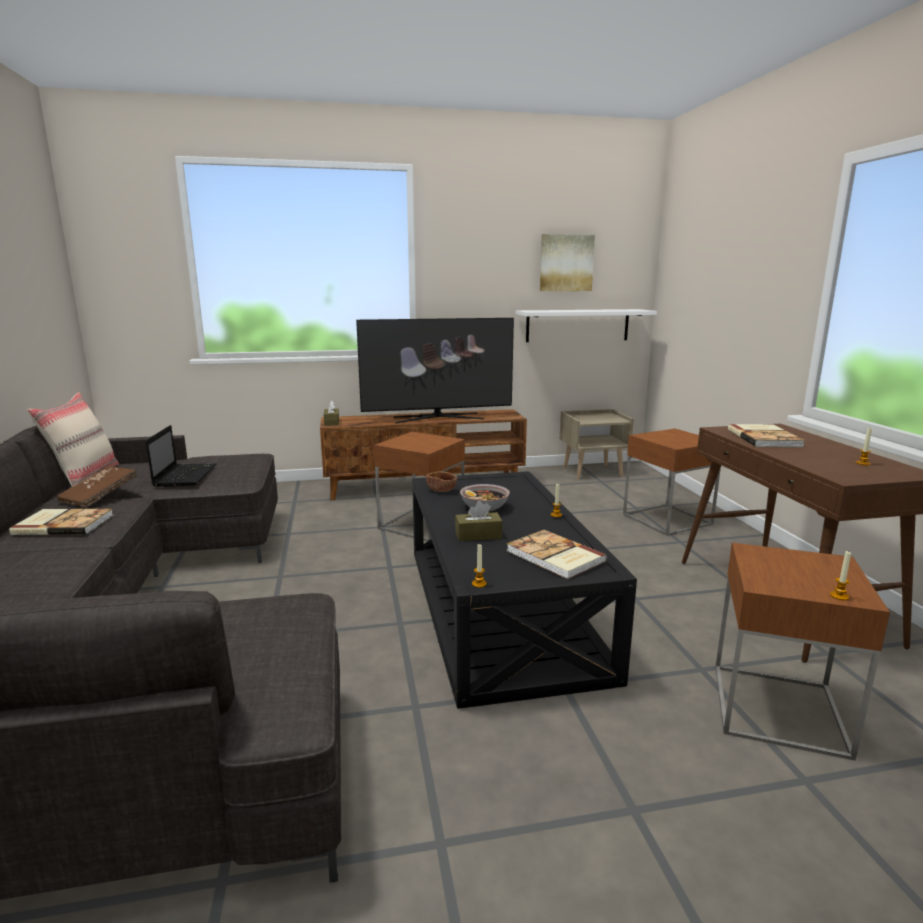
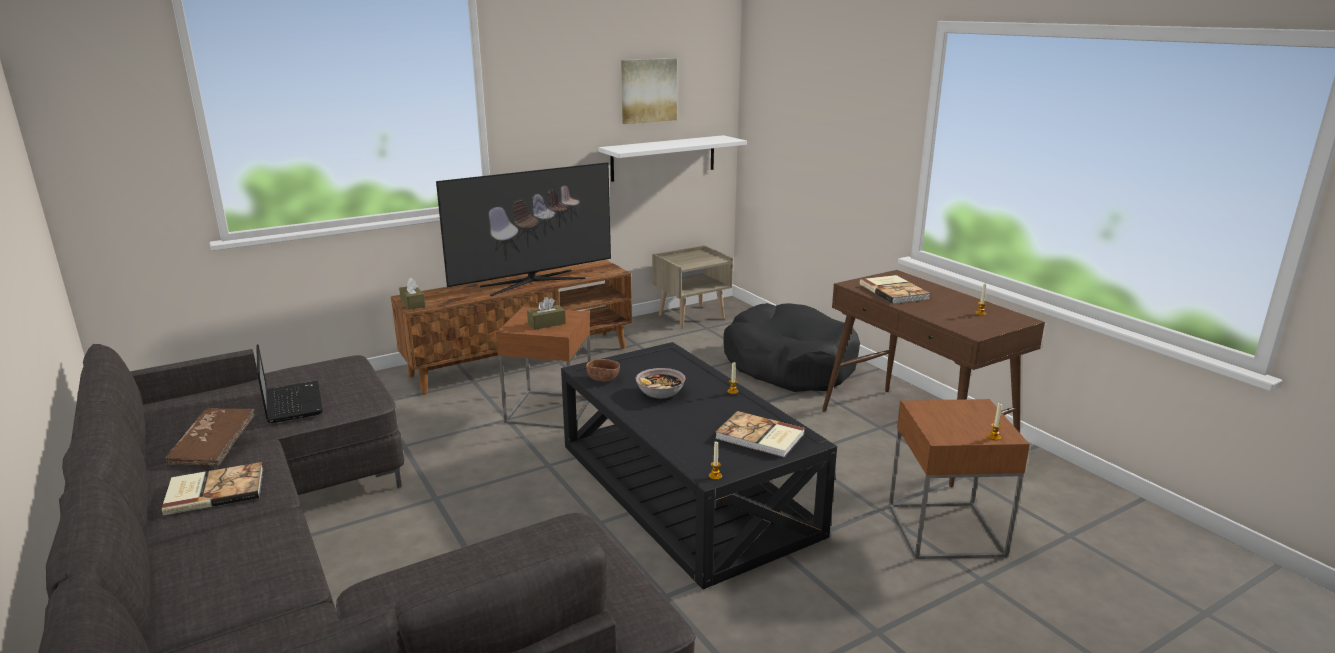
camera: 20 degrees left, 5 degrees up
(84, 476) = (156, 423): beige pillow -> none
(478, 535) = (677, 426): brown tissue box -> brown tissue box (546, 324)
(667, 519) = (789, 364): brown side table -> black dog bed

